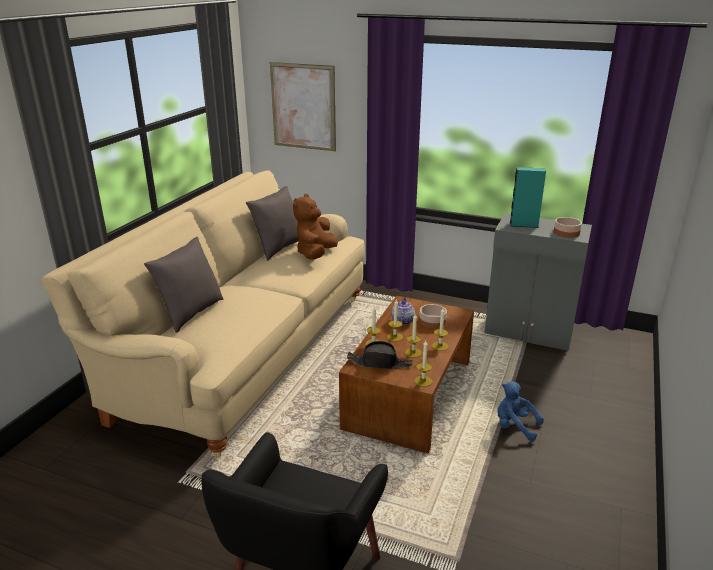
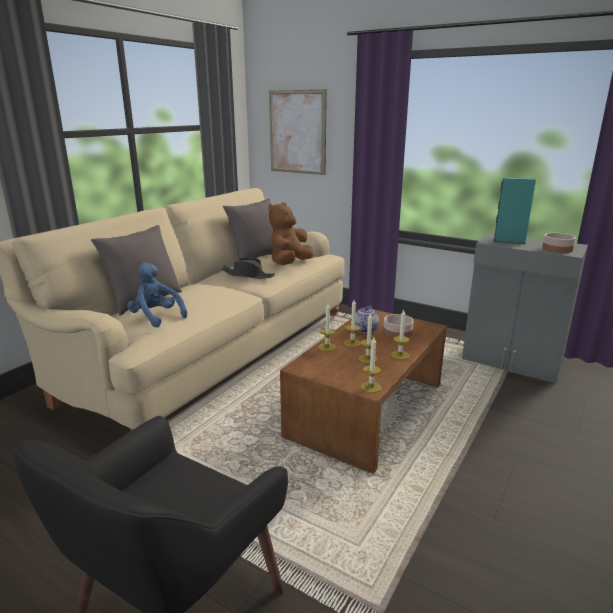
camera: 10 degrees right, 5 degrees down
(380, 363) = (327, 365): black hat -> black hat (248, 275)
(514, 426) = (482, 456): blue plush toy -> blue plush toy (156, 317)

